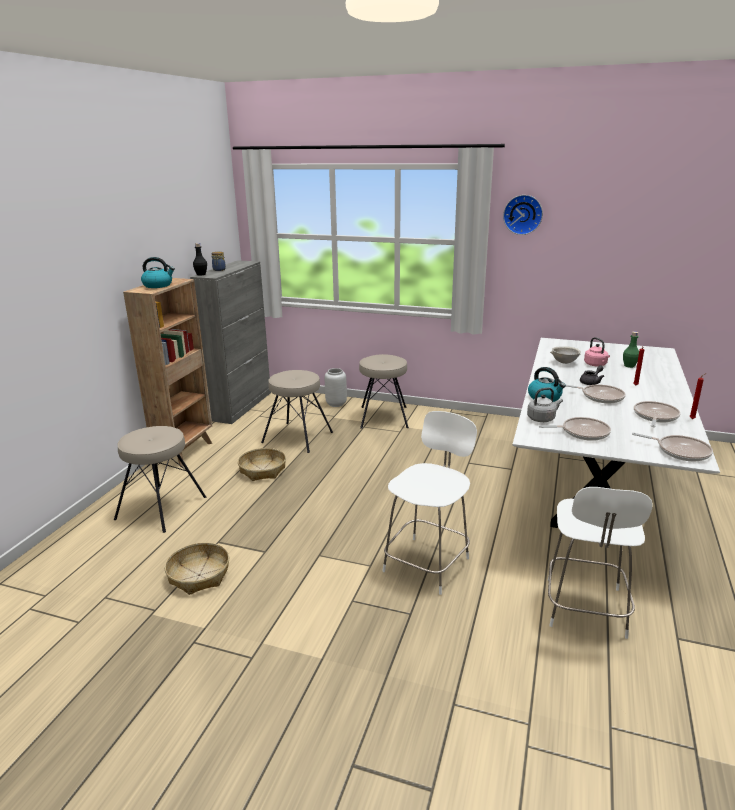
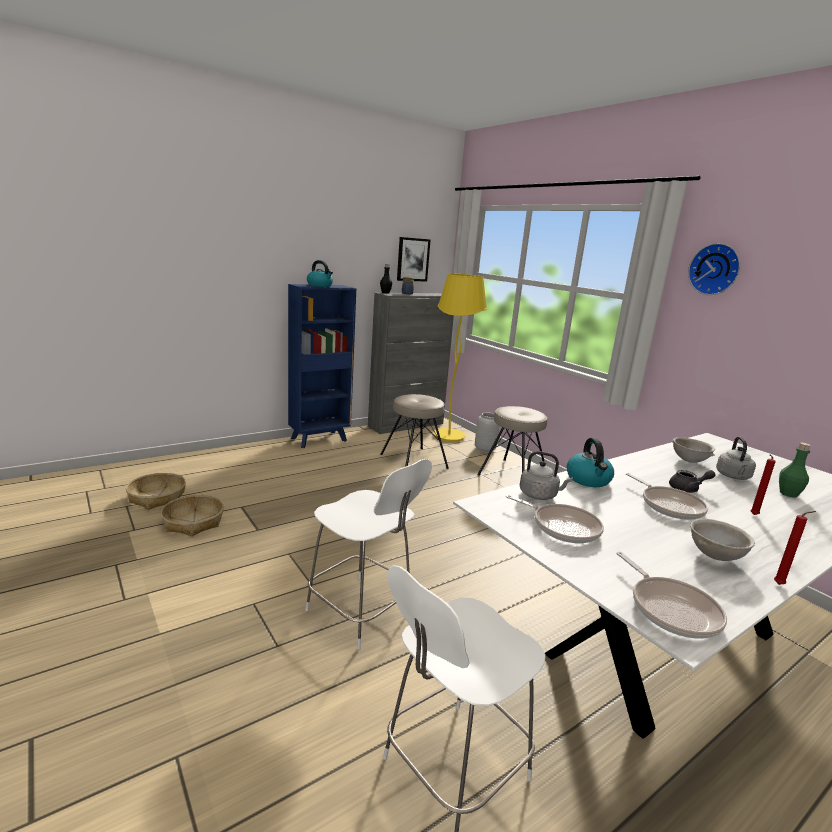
camera: 35 degrees right, 5 degrees down
(162, 508) = (247, 468): beige stool -> none
(185, 451) = (320, 439): brown bookcase -> blue bookcase
(210, 231) = (412, 259): none -> picture
(262, 470) = (350, 473): basket -> basket (157, 497)
(293, 403) = (449, 436): none -> yellow floor lamp
(428, 563) = (362, 612): white chair -> white chair turned 60 degrees clockwise
(596, 365) = (733, 477): pink kettle -> grey kettle
(655, 416) = (714, 556): frying pan -> grey bowl

